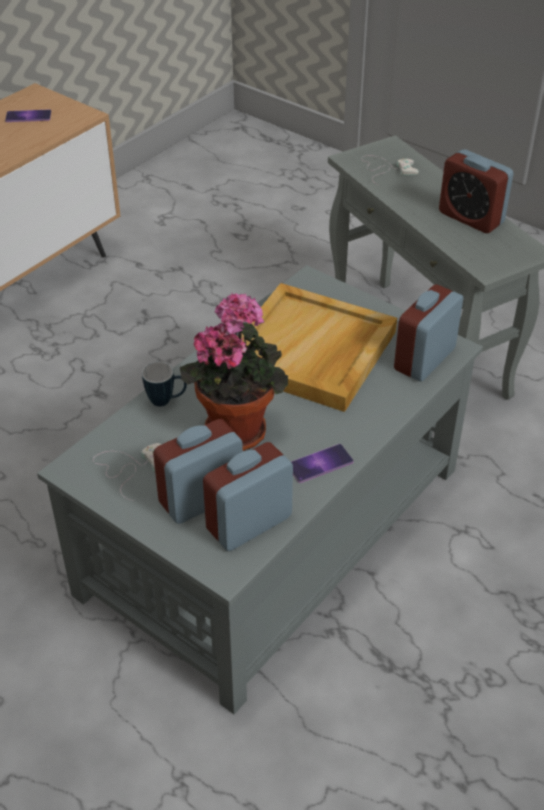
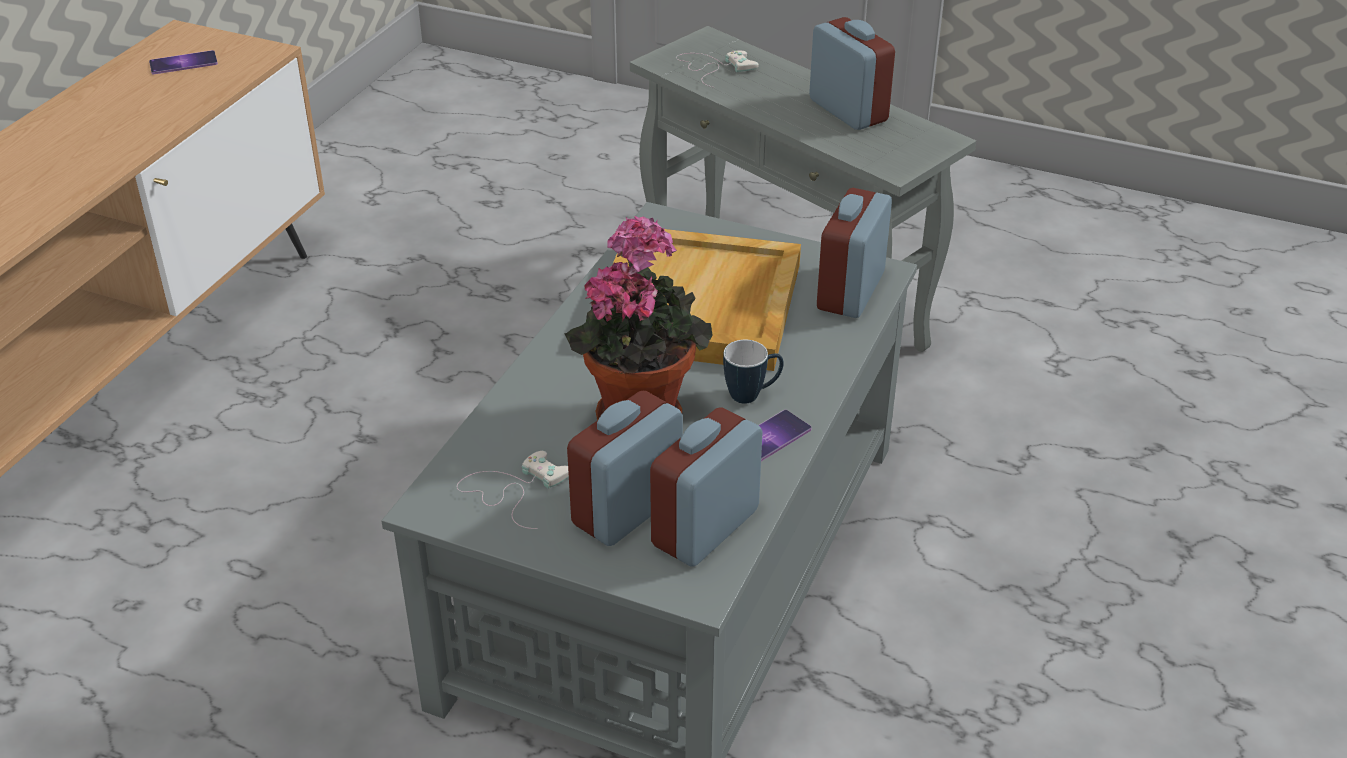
camera: 15 degrees left, 5 degrees down
(166, 401) = (527, 398): mug -> mug (752, 395)
(471, 218) = (848, 110): alarm clock -> alarm clock turned 150 degrees counterclockwise

